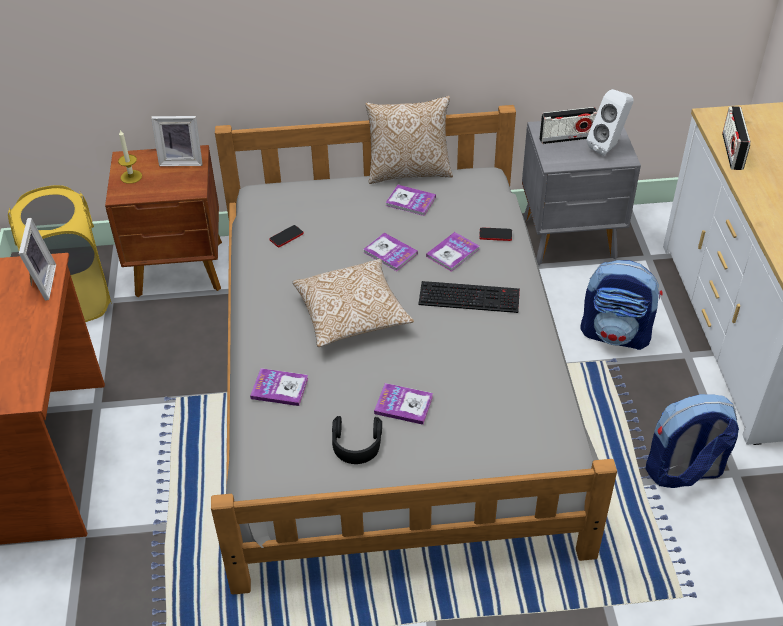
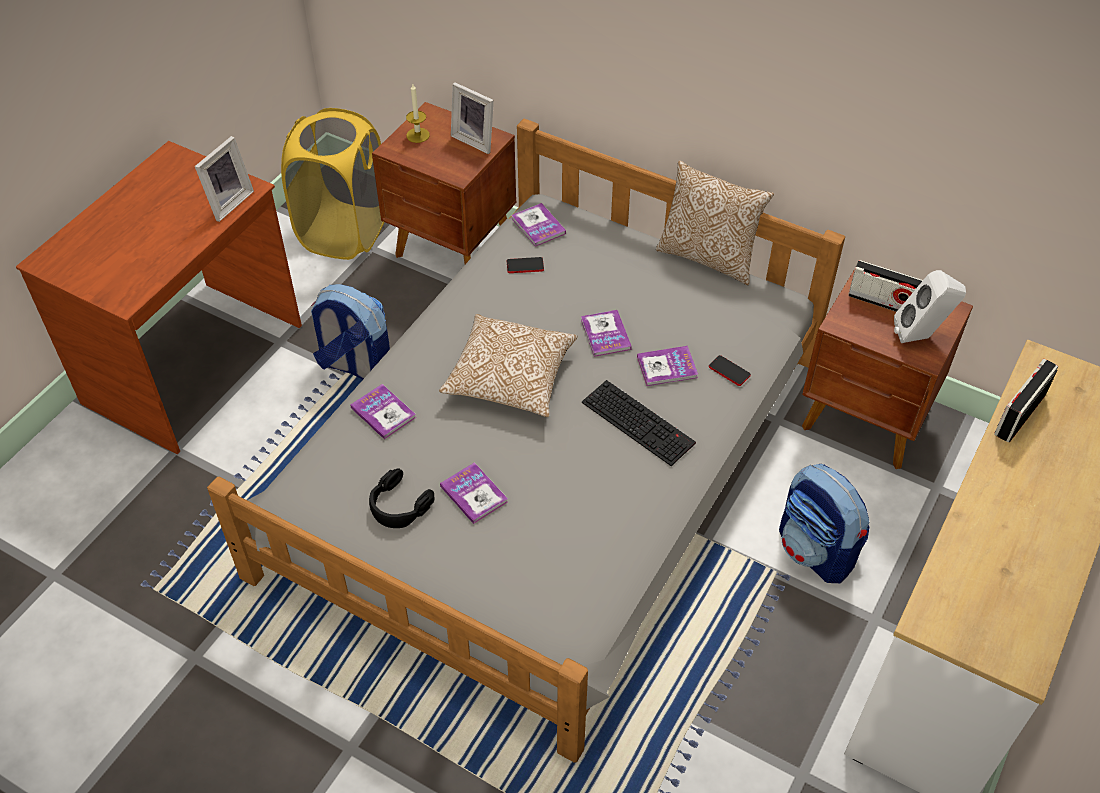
camera: 35 degrees right, 5 degrees up
(410, 201) = (677, 290): book -> book (538, 226)
(570, 239) = (867, 420): grey nightstand -> brown nightstand
(683, 471) = (748, 736): backpack -> backpack (356, 366)

